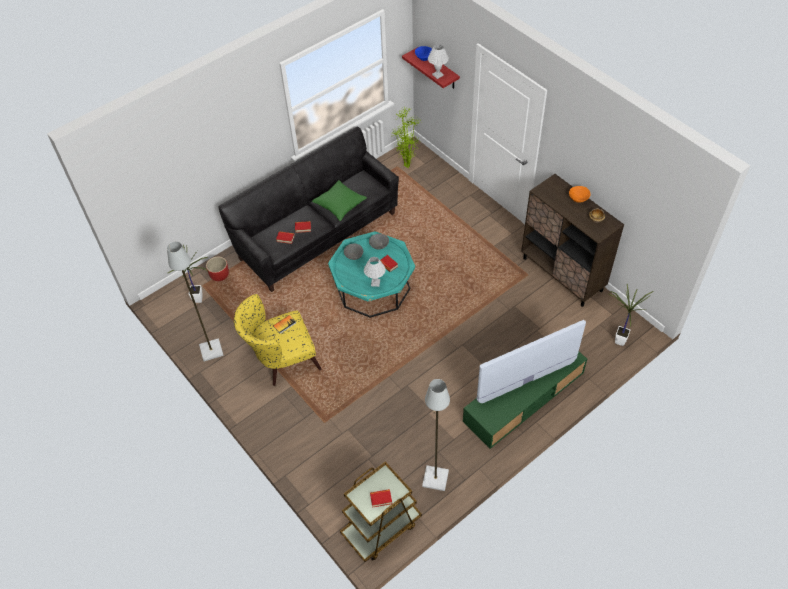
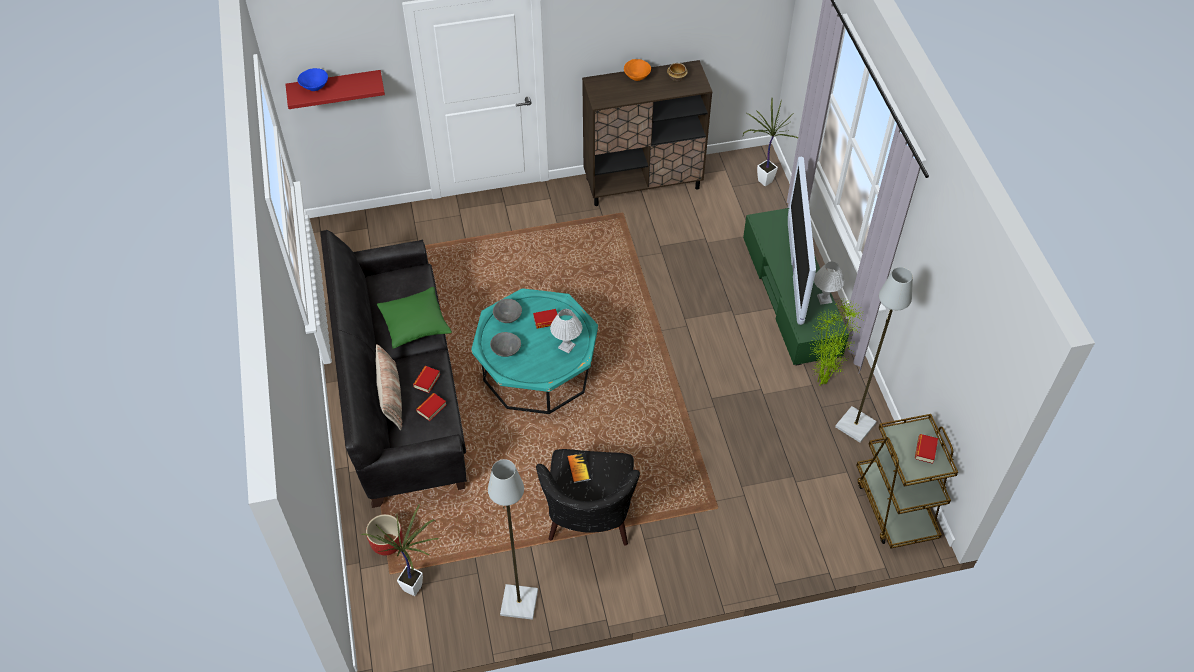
camera: 65 degrees left, 0 degrees up
(281, 359) = (589, 520): yellow armchair -> black armchair
(285, 218) = (390, 396): none -> pillow
(407, 167) = (357, 249): potted plant -> potted plant (824, 383)
(438, 75) = (360, 87): white table lamp -> white table lamp (824, 298)

